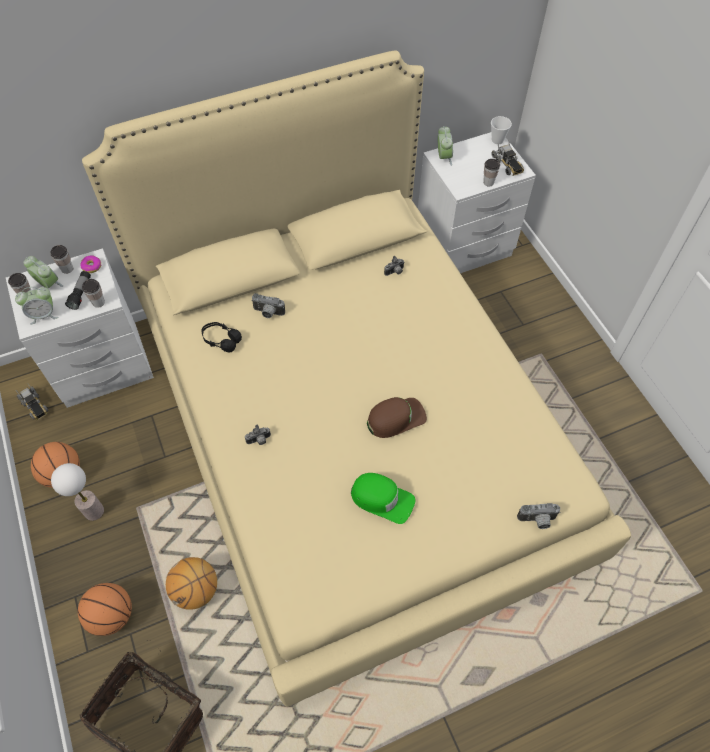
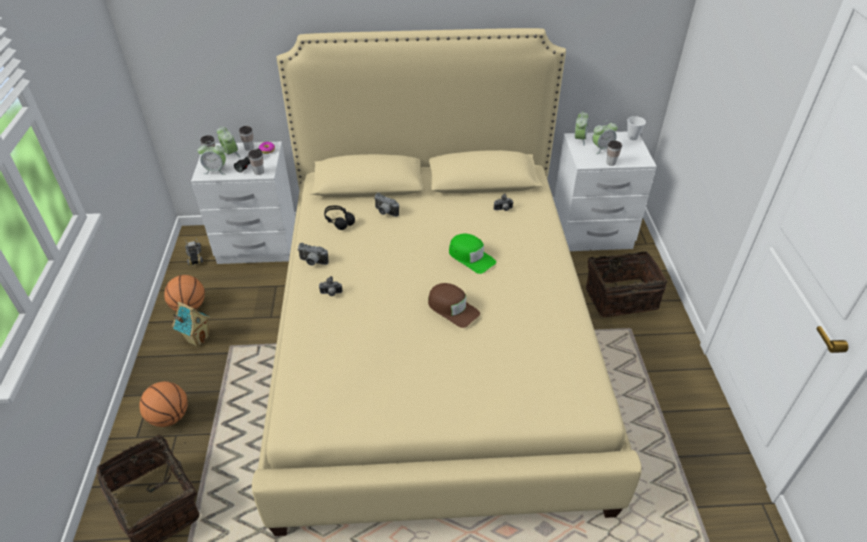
camera: 20 degrees right, 15 degrees down
(94, 511) = (197, 338): table lamp -> toy house
(196, 590) = (244, 420): basketball -> none
(382, 499) = (410, 362): green cap -> green cap (471, 257)
(396, 418) = (452, 308): brown cap -> brown cap turned 45 degrees clockwise
(472, 165) = (602, 149): none -> alarm clock
(507, 164) = (634, 154): toy truck -> none
(518, 319) = (619, 296): none -> basket
(537, 521) = (544, 420): camera -> camera (312, 262)

